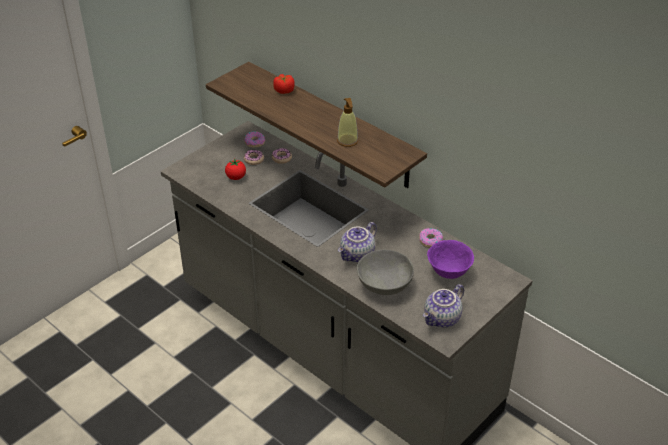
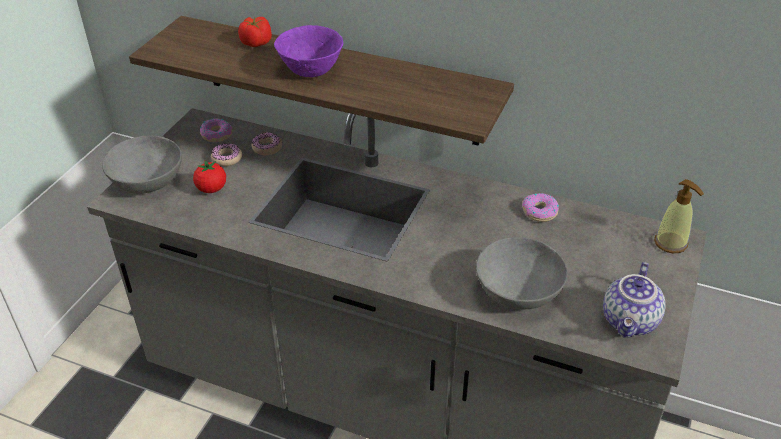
camera: 20 degrees left, 0 degrees up
(200, 164) = (148, 183): none -> grey bowl
(347, 141) = (391, 90): soap dispenser -> soap dispenser (671, 243)
(357, 255) = (453, 258): teapot -> none
(448, 272) = (593, 250): purple bowl -> purple bowl (311, 72)

